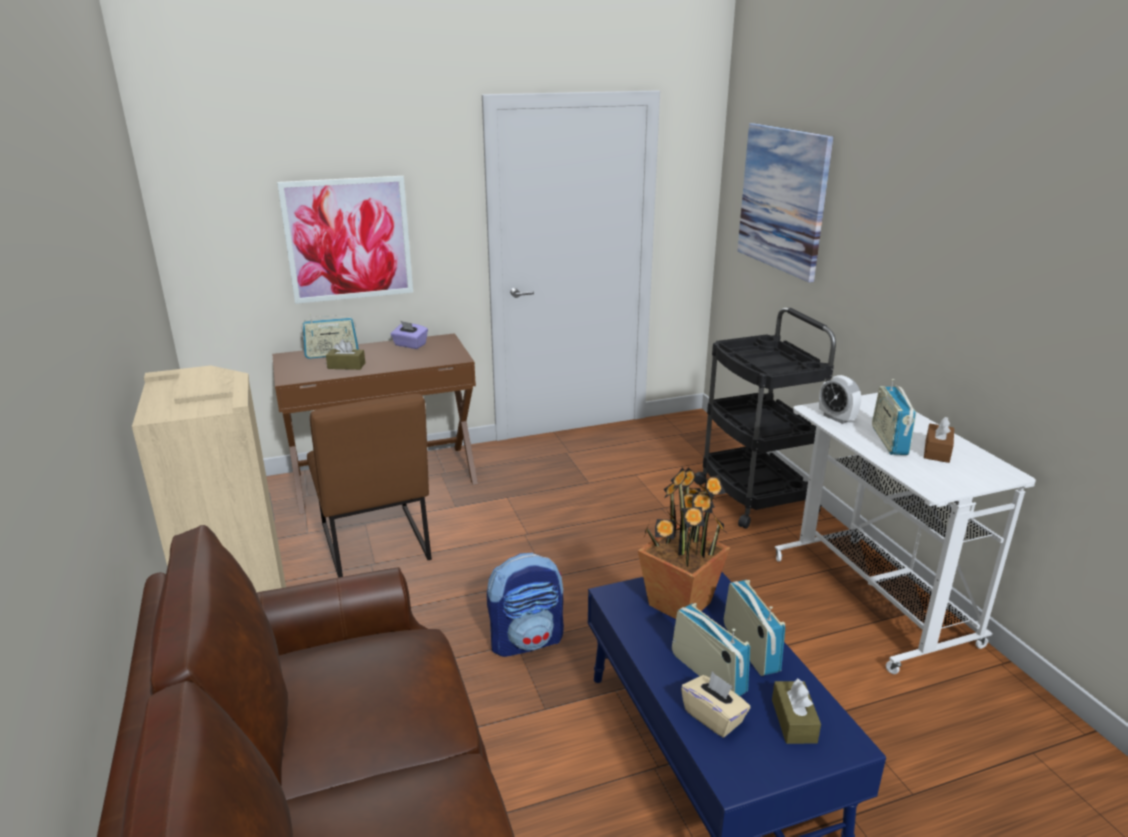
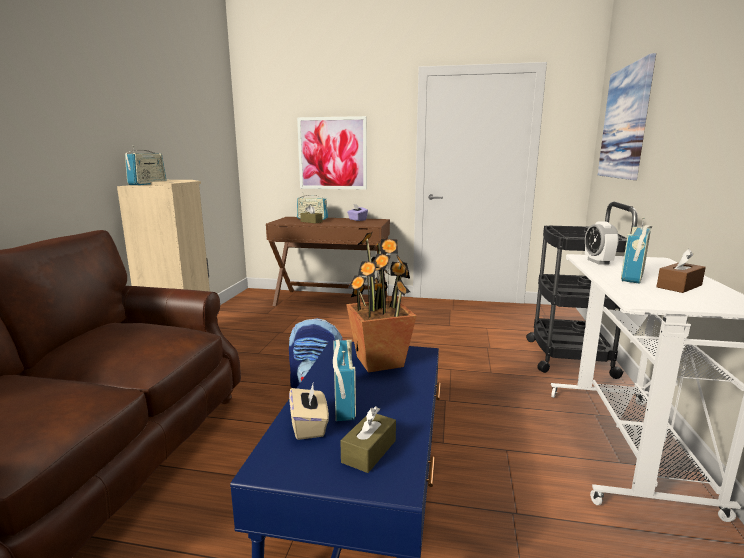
camera: 30 degrees right, 10 degrees down
(375, 544) = (292, 325): brown chair -> none
(750, 648) = (398, 398): radio -> radio (148, 184)

